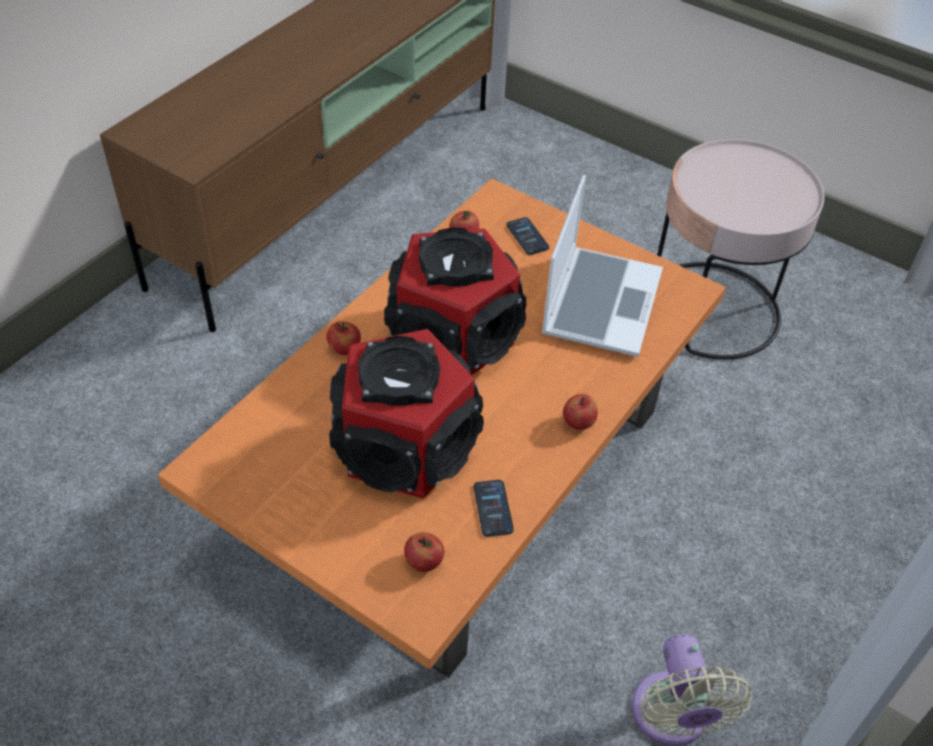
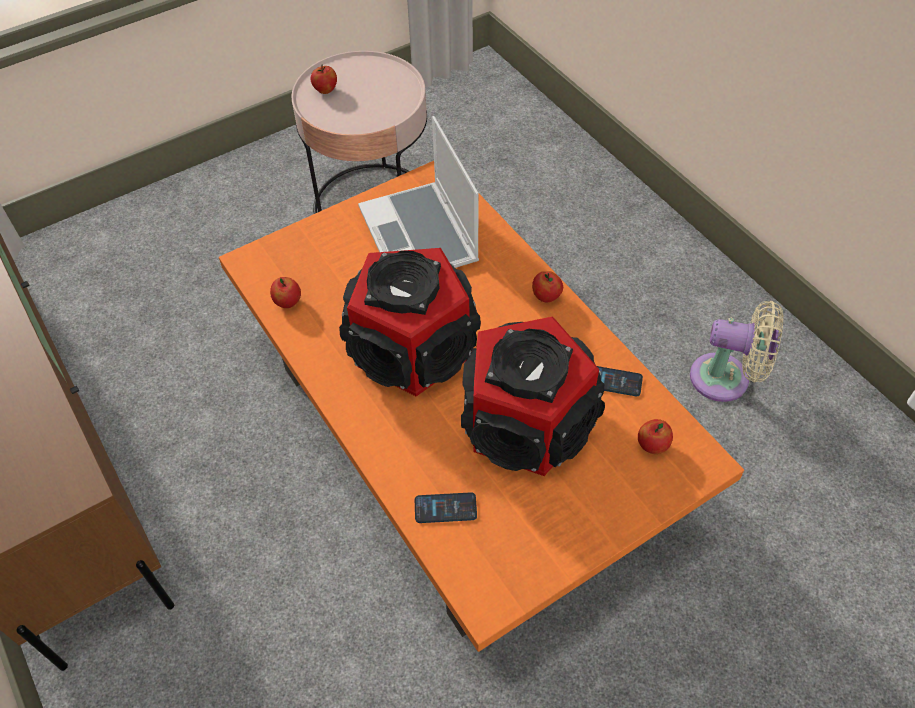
camera: 65 degrees left, 5 degrees up
(344, 349) = (386, 438): apple -> apple (325, 90)
(527, 237) = (314, 257): phone -> phone (445, 508)
(600, 302) = (420, 236): laptop -> laptop turned 150 degrees counterclockwise

